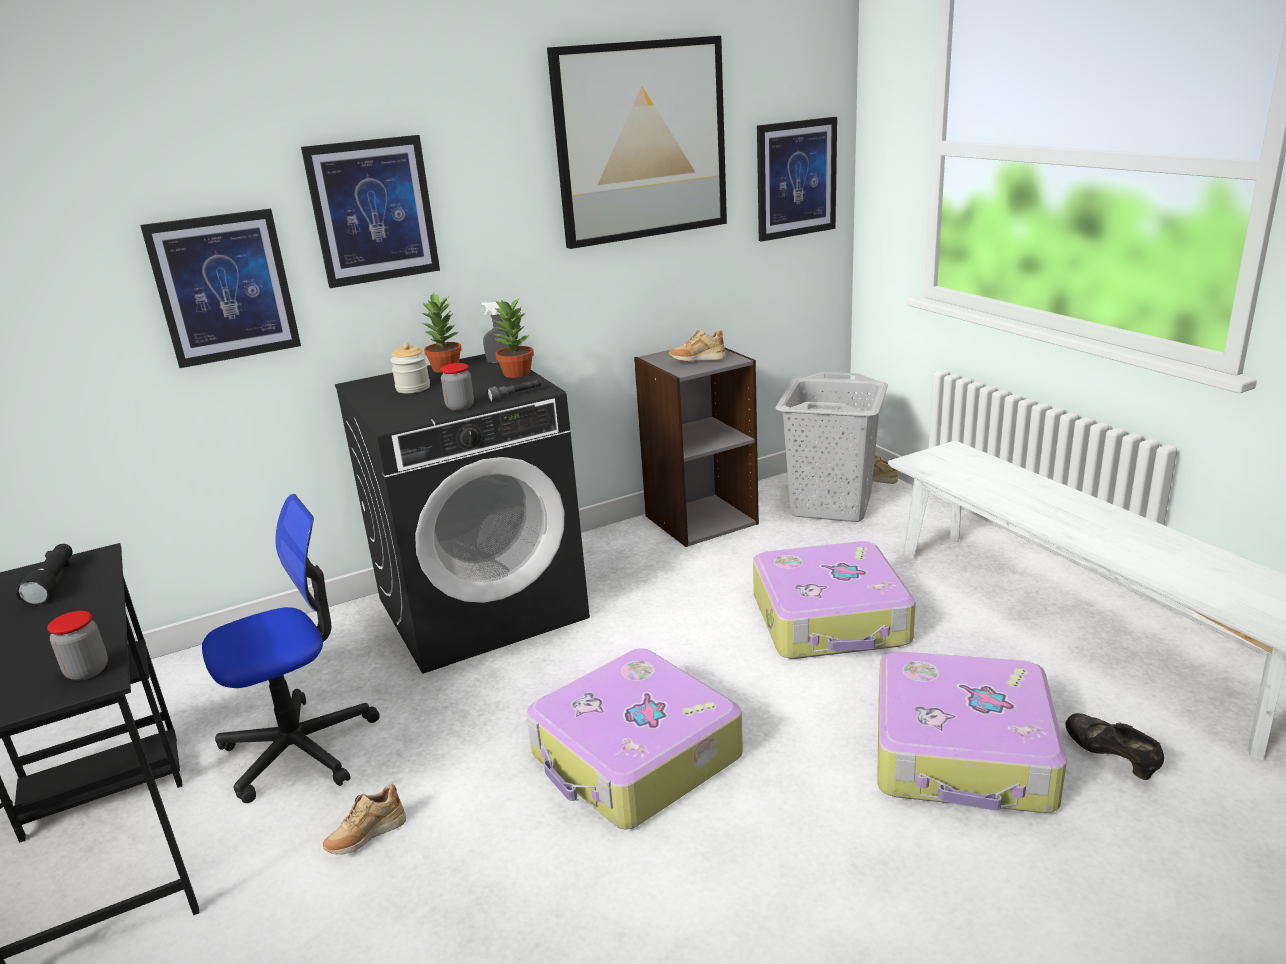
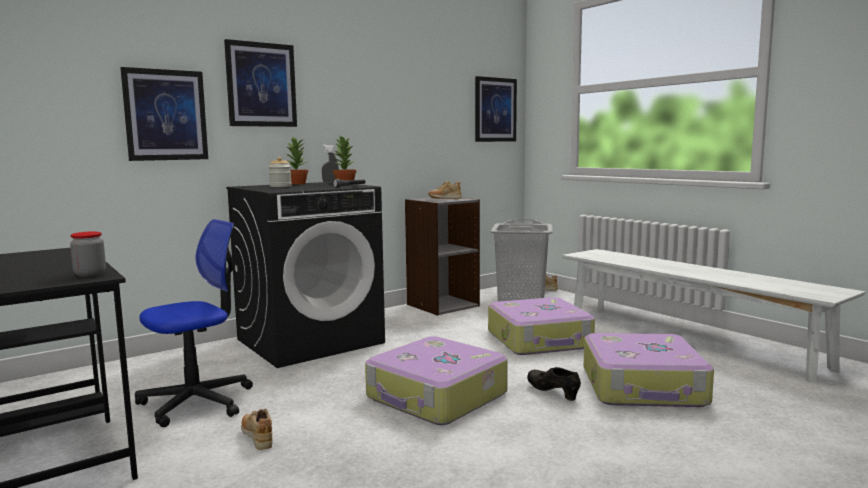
camera: 10 degrees left, 15 degrees down
(53, 582) = (45, 255): black flashlight -> none
(366, 837) = (257, 438): beige shoe -> beige shoe turned 105 degrees clockwise
(460, 407) = (316, 188): jar -> none
(641, 141) = (414, 73): picture -> none
(1110, 758) = (730, 385): black shoe -> black shoe (553, 393)

